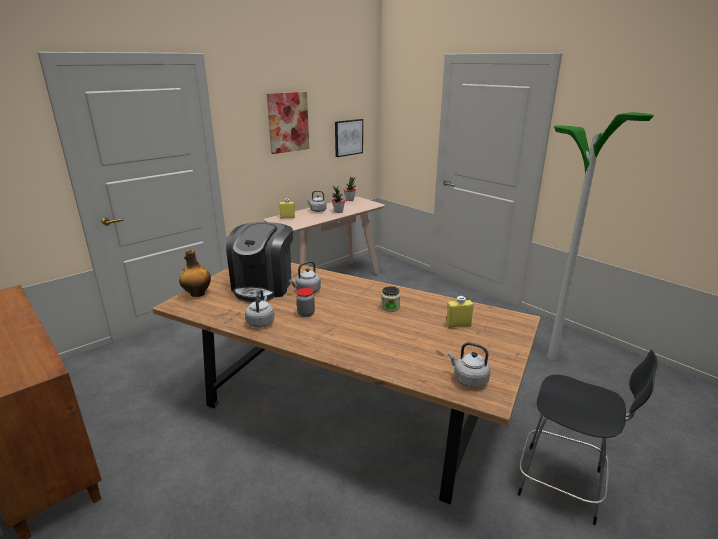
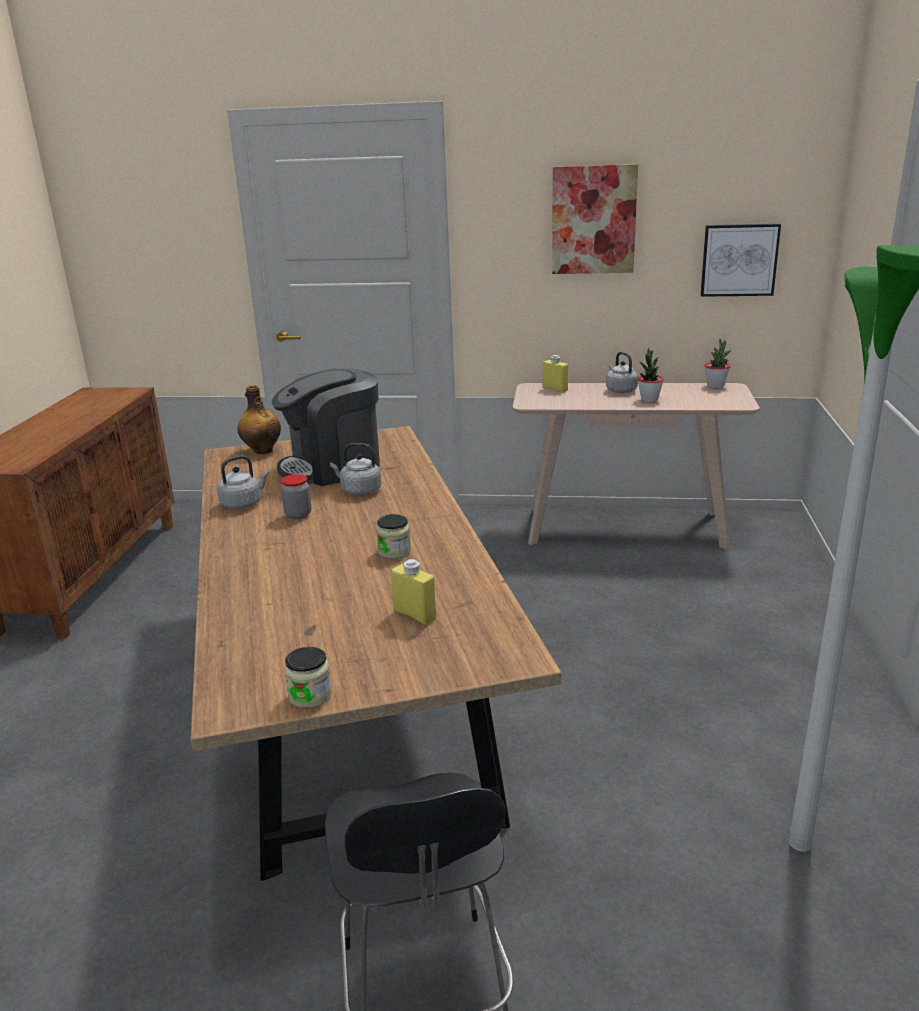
camera: 50 degrees right, 0 degrees up
(468, 380) = (260, 675): grey kettle -> none
(502, 373) = (310, 695): none -> jar

